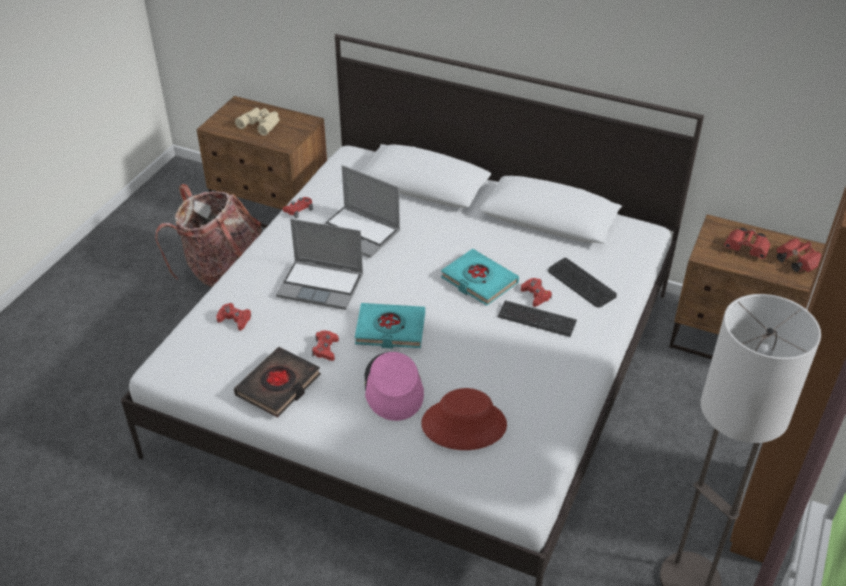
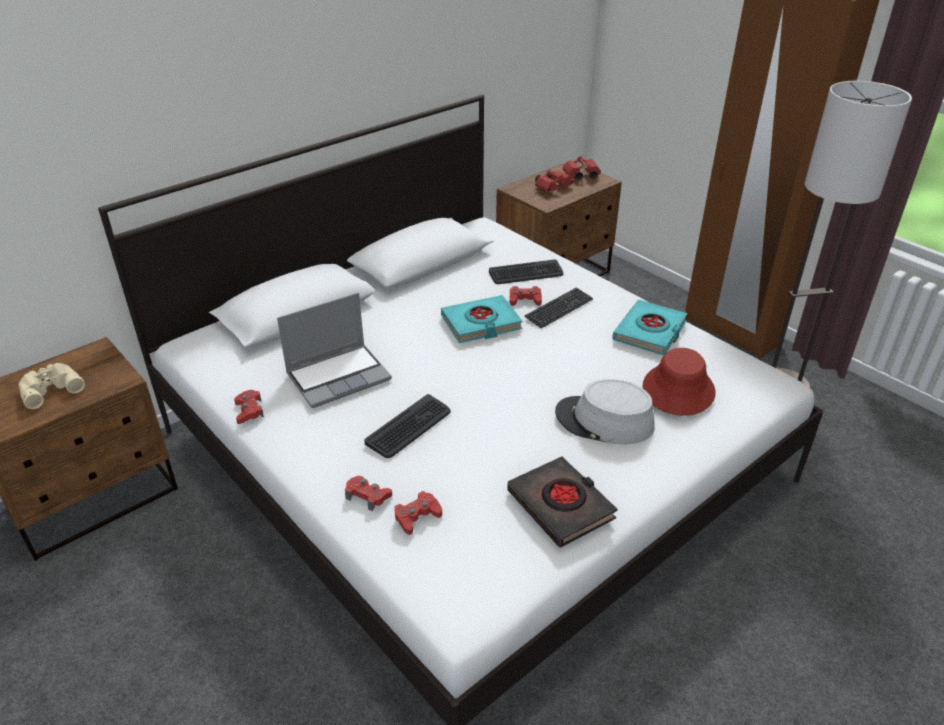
camera: 65 degrees left, 5 degrees down
(222, 271) = (166, 582): backpack -> none
(322, 286) = (409, 427): laptop -> keyboard
(325, 349) = (520, 452): red game controller -> red game controller (368, 496)
(390, 330) = (517, 398): turquoise book -> turquoise book (650, 332)
(392, 387) = (604, 421): pink hat -> grey hat

